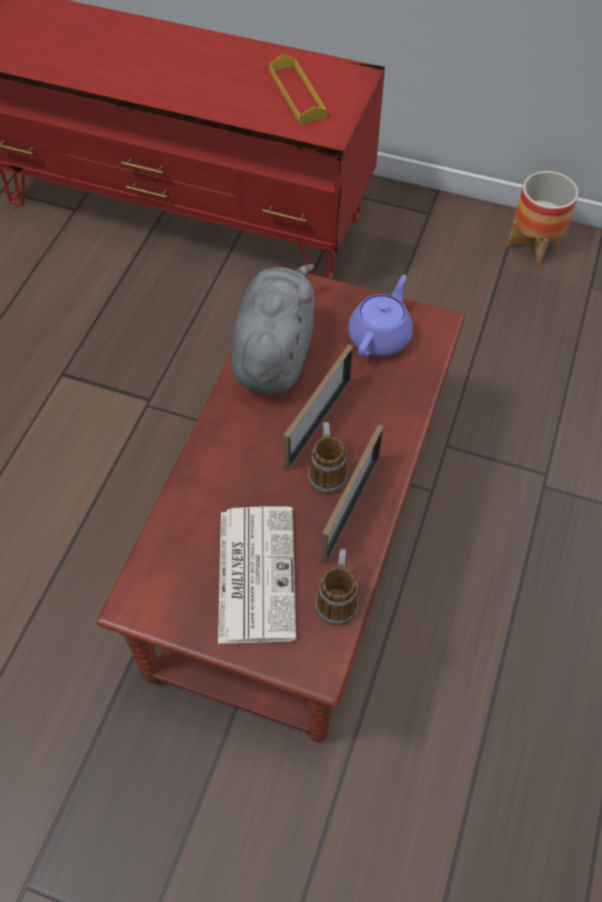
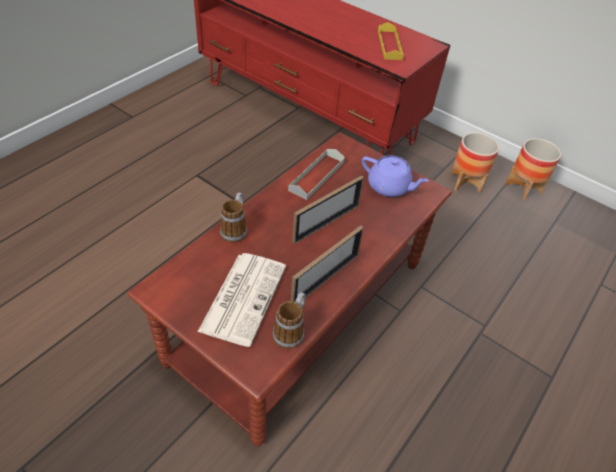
camera: 15 degrees right, 10 degrees down
(274, 351) = (316, 176): grey plush toy -> grey tray
(326, 470) = (319, 252): mug -> mug (235, 229)
(380, 336) = (389, 187): purple teapot -> purple teapot turned 75 degrees clockwise
(453, 261) = (466, 182): none -> planter

